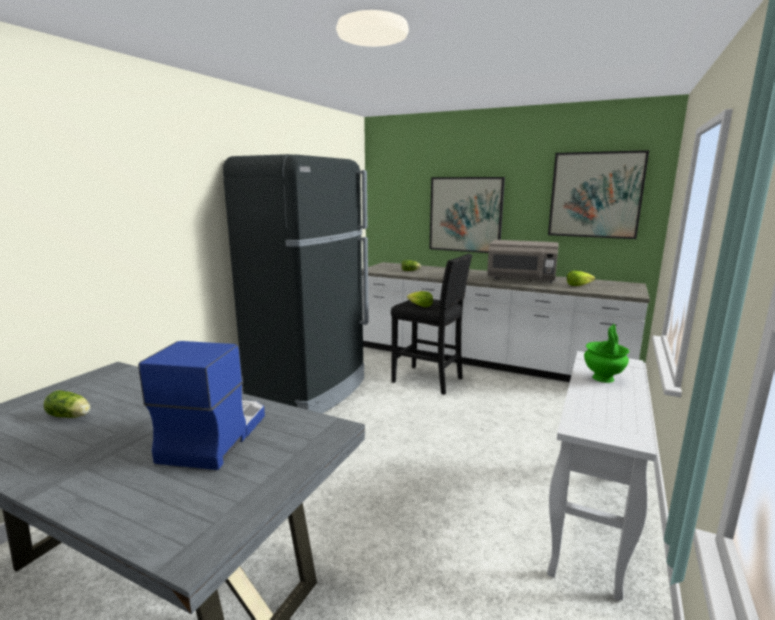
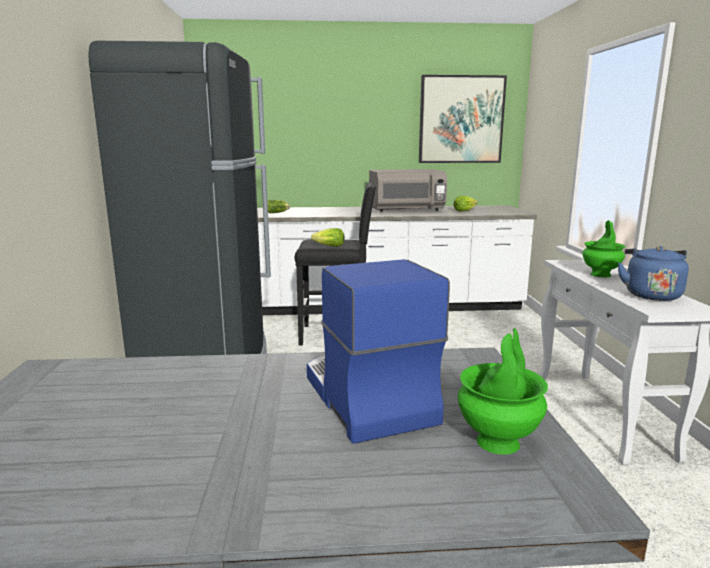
camera: 30 degrees left, 0 degrees up
(71, 416) = (98, 436): lettuce -> none
(223, 495) = (498, 443): none -> green vase
(465, 214) = (327, 144): picture -> none
(610, 412) = (650, 294): none -> blue kettle

